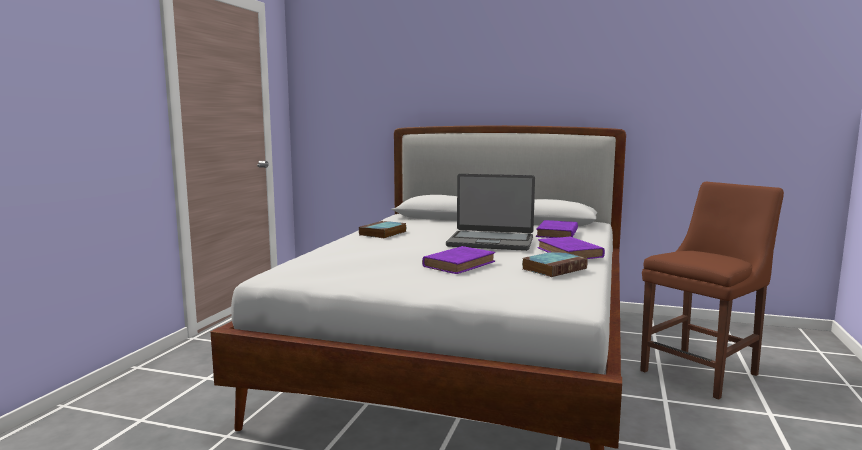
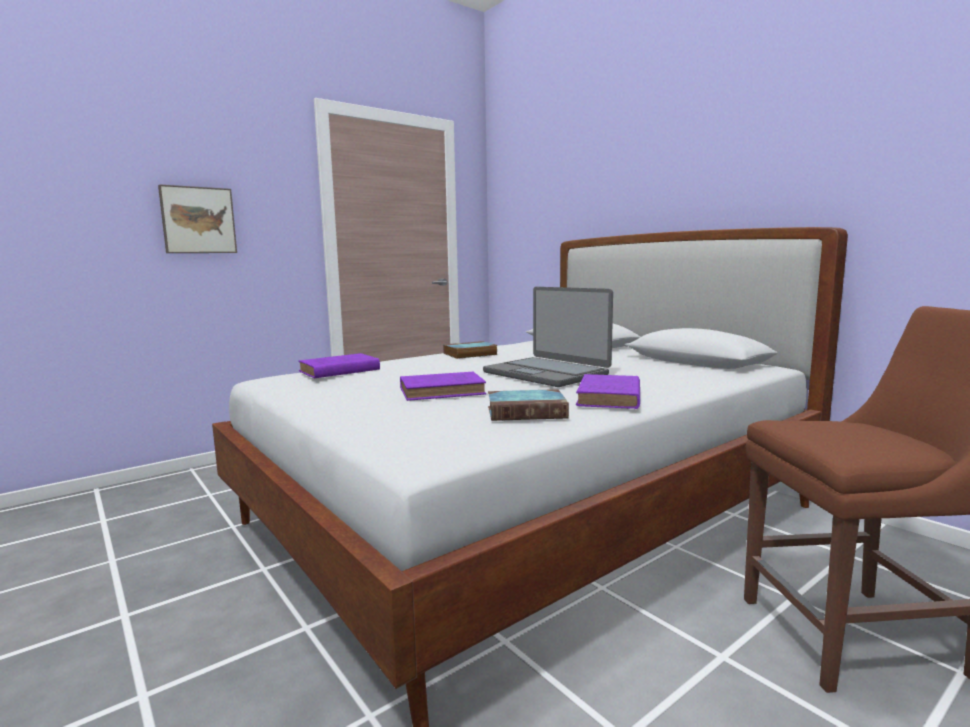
camera: 35 degrees right, 0 degrees up
(58, 104) = (198, 220): none -> picture
(557, 233) = (663, 374): purple book -> purple book (337, 371)

